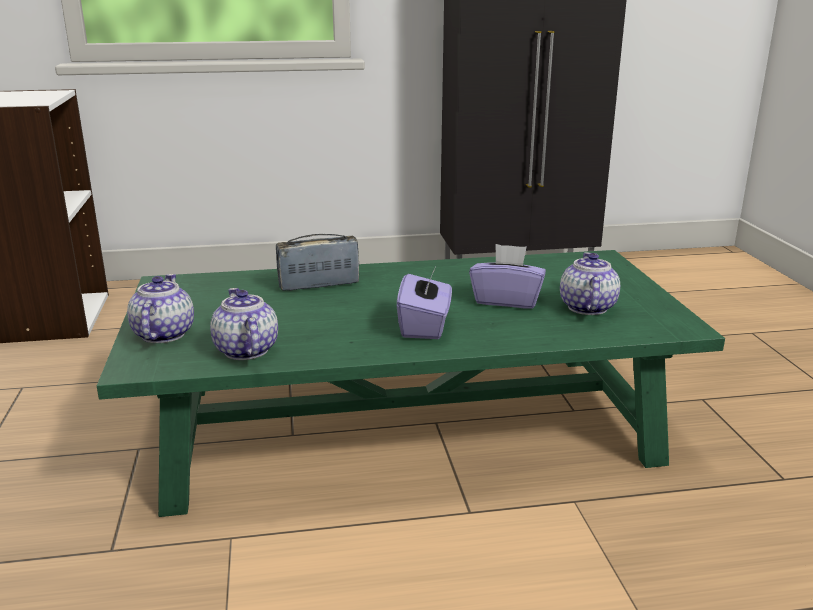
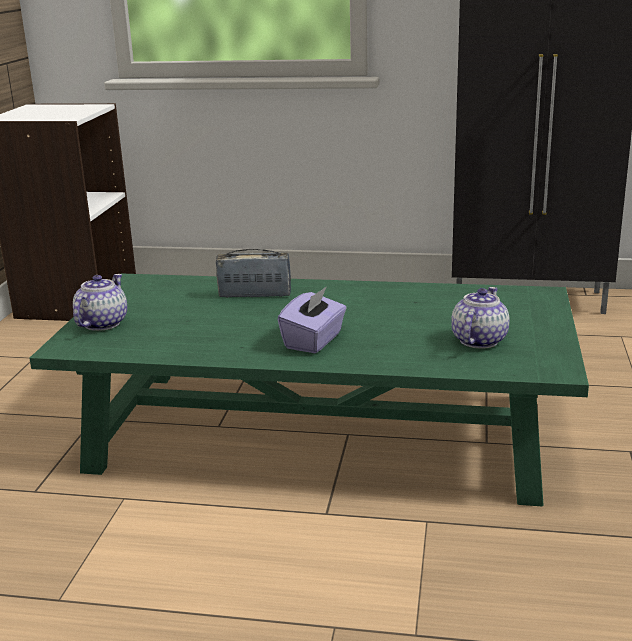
camera: 20 degrees right, 0 degrees up
(245, 350) = (153, 344): teapot -> none
(506, 300) = (408, 325): purple tissue box -> none

